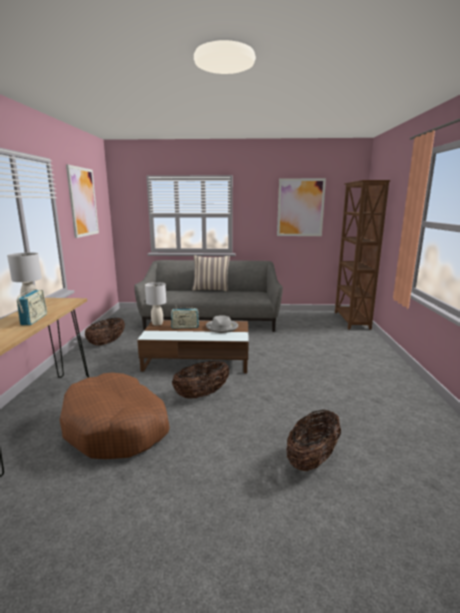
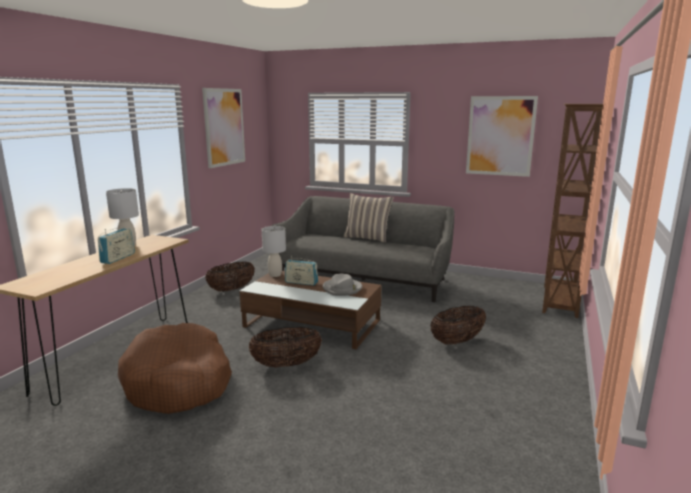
camera: 20 degrees right, 0 degrees up
(312, 459) = (349, 461): basket -> basket (457, 341)

